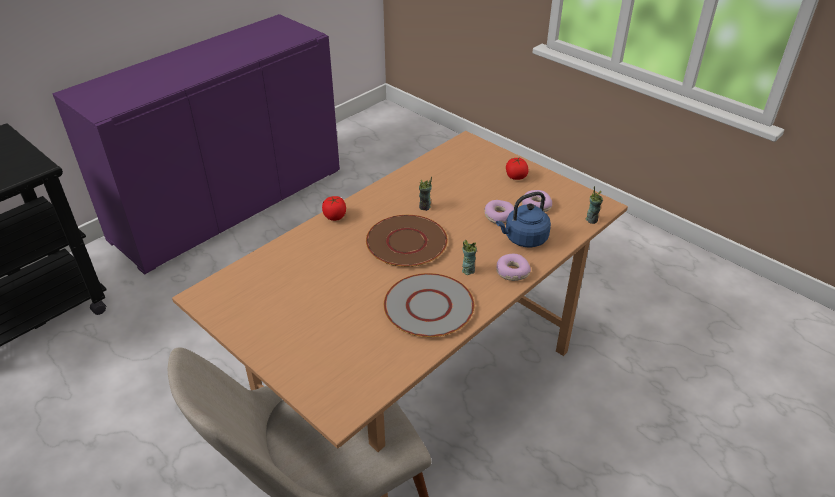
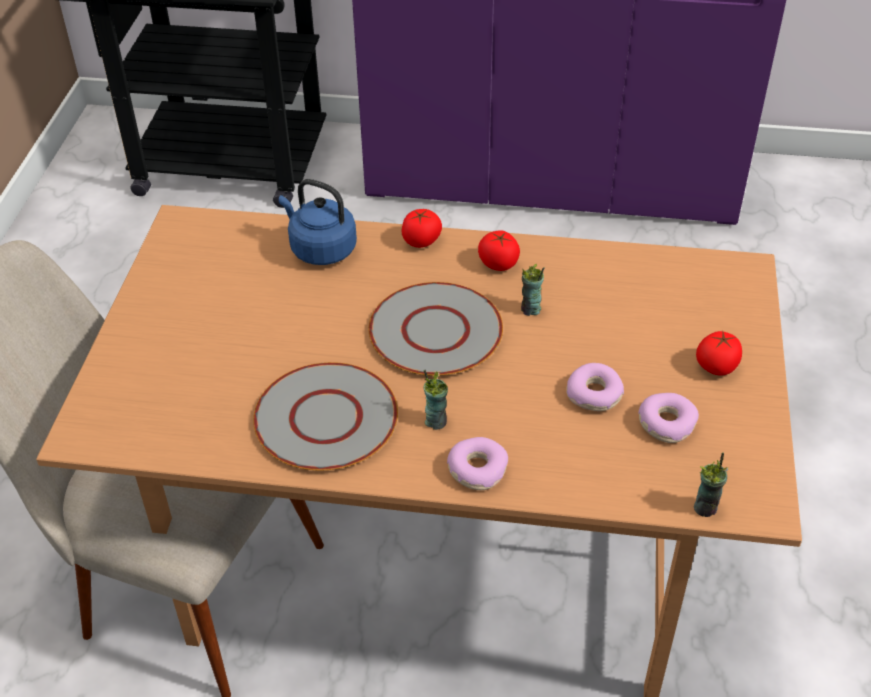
camera: 55 degrees right, 5 degrees up
(382, 201) = (498, 263): none -> tomato
(406, 242) = (435, 331): brown plate -> grey plate
(523, 239) = (567, 447): blue kettle -> blue kettle (320, 249)

